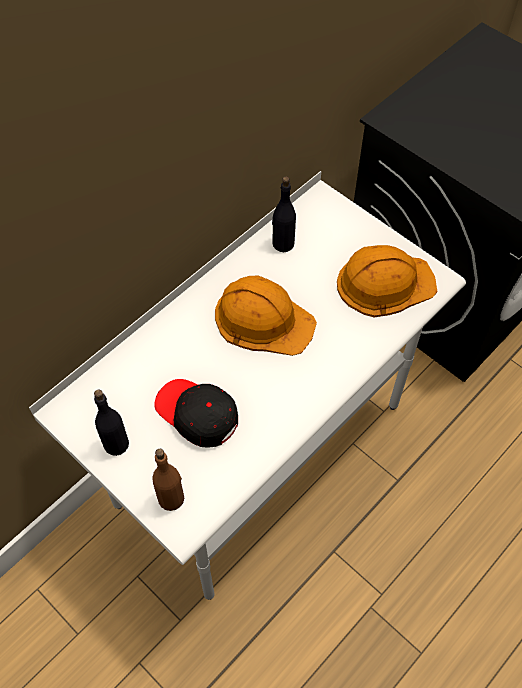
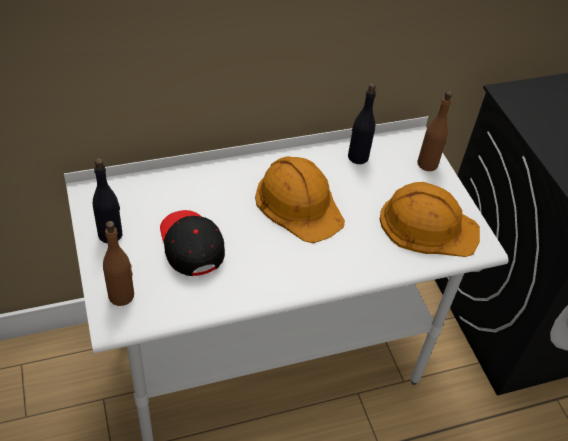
camera: 25 degrees right, 10 degrees down
(347, 220) = (428, 164): none -> brown bottle

